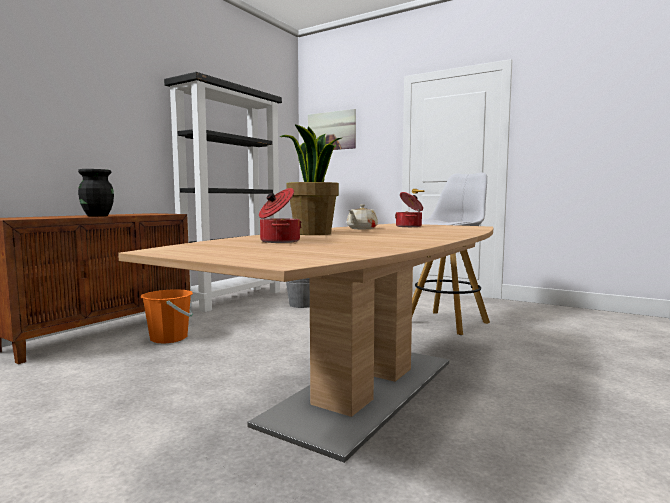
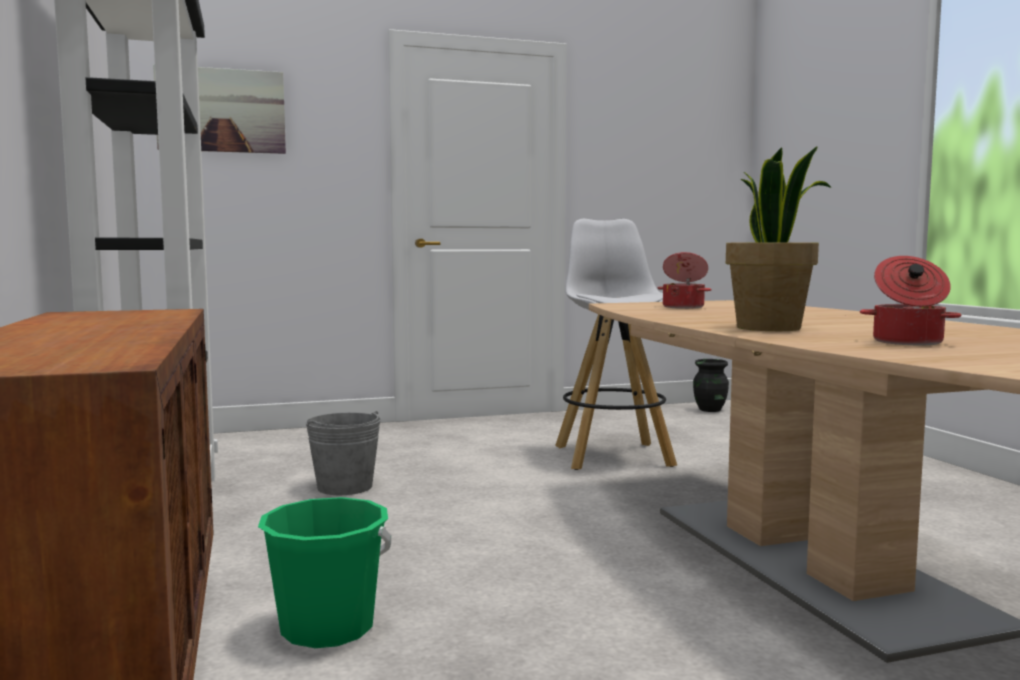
camera: 50 degrees left, 0 degrees up
(97, 216) = (119, 330): black vase -> black vase (709, 410)
(169, 338) = (327, 628): orange bucket -> green bucket
(361, 229) = (700, 315): beige teapot -> none

